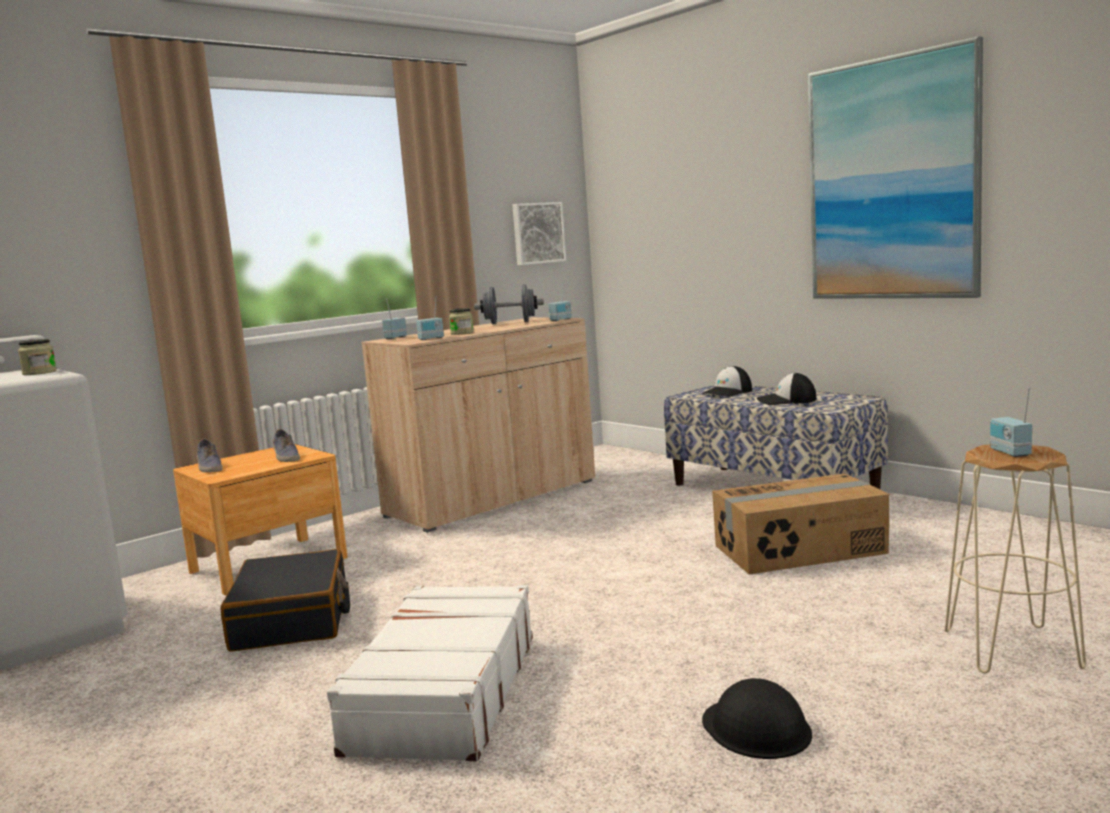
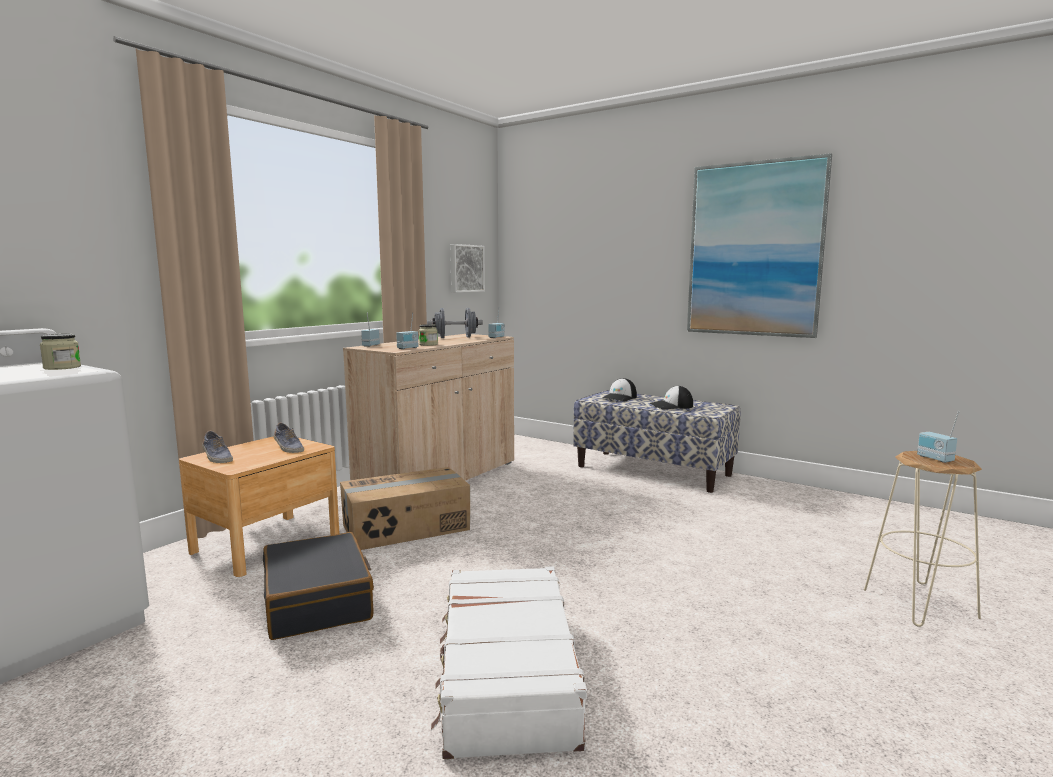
camera: 15 degrees left, 0 degrees up
(756, 728) = (795, 691): black hard hat -> none
(800, 550) = (709, 521): cardboard box -> cardboard box (406, 528)

